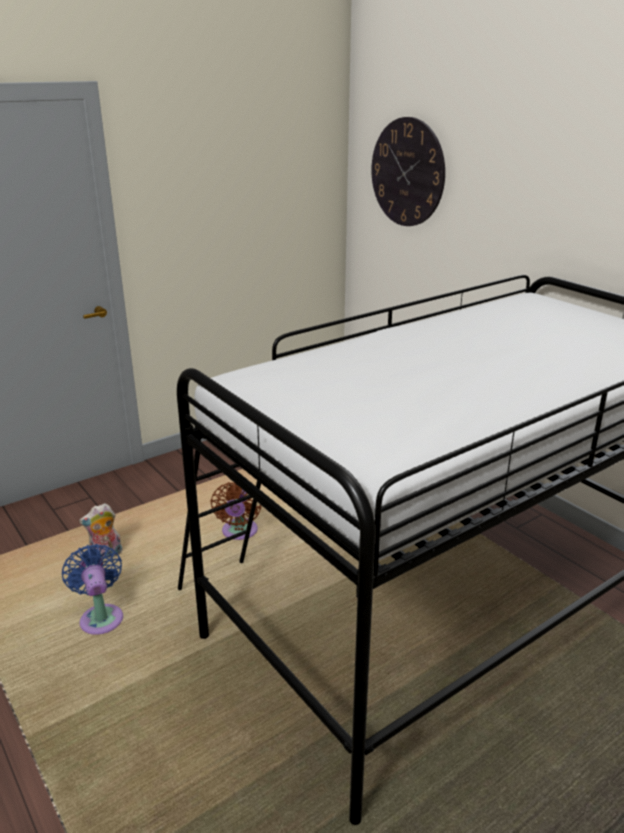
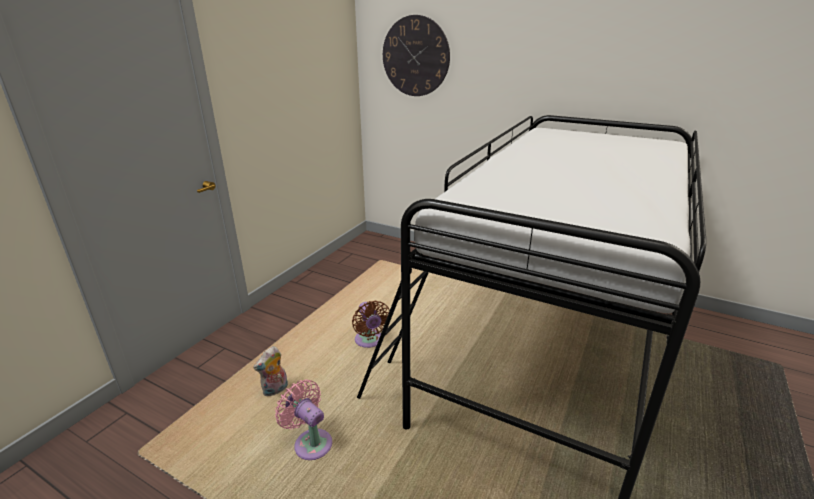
camera: 25 degrees left, 0 degrees up
(101, 617) = (310, 442): blue fan -> pink fan

